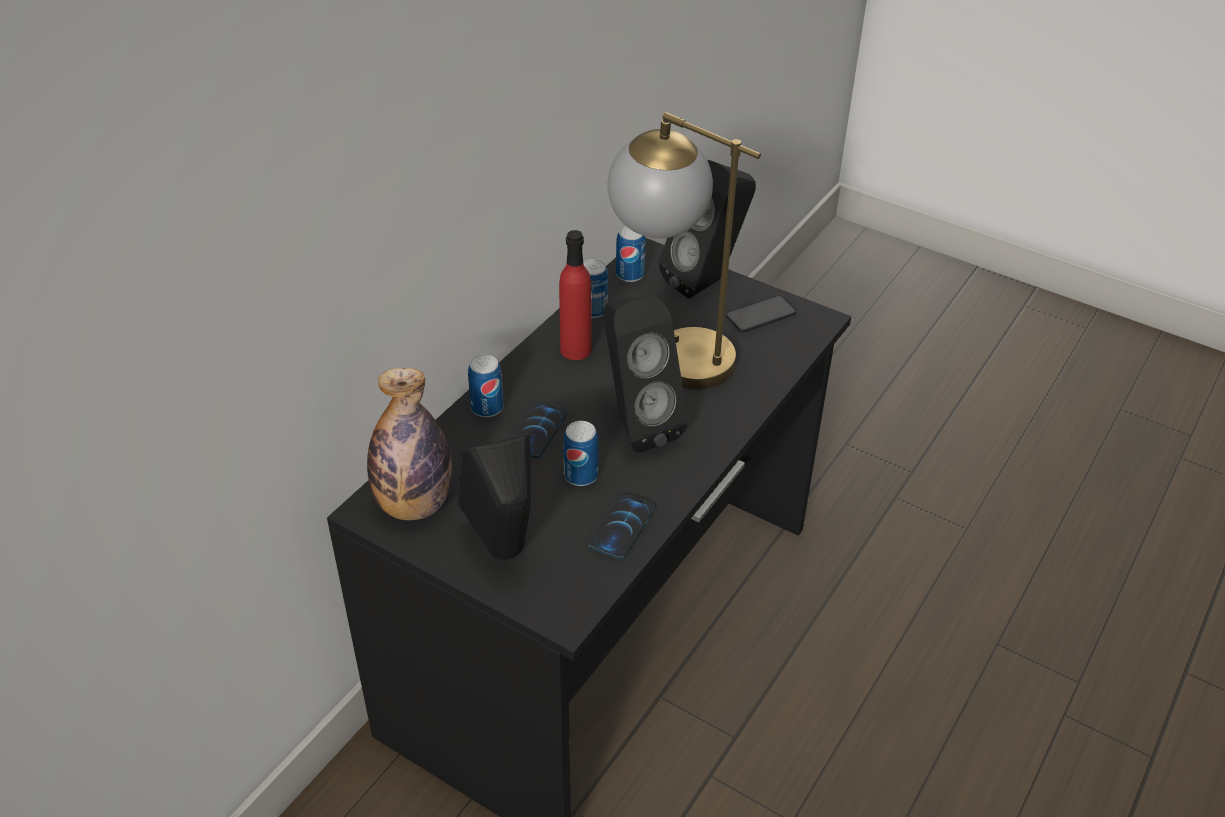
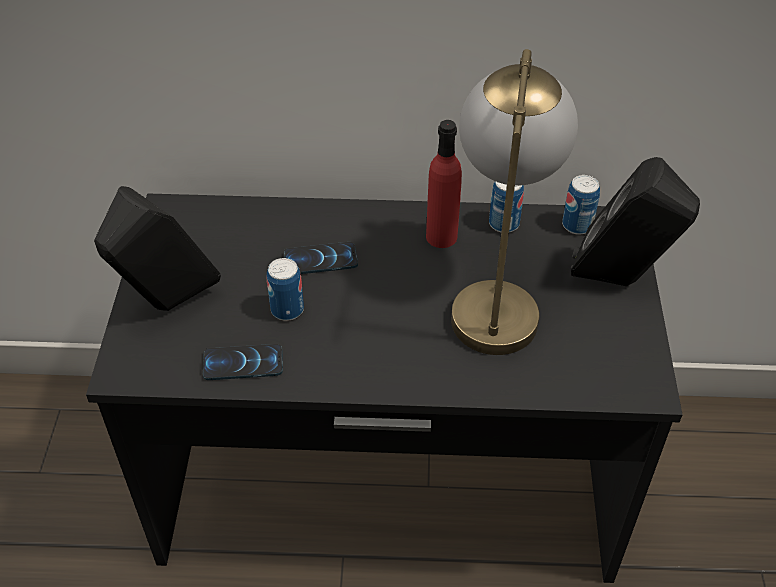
camera: 60 degrees right, 5 degrees up
(414, 505) = (188, 230): bottle -> none
(487, 408) = (325, 218): can -> none
(635, 424) = (377, 317): black speaker -> none
(760, 315) = (609, 340): phone -> none

